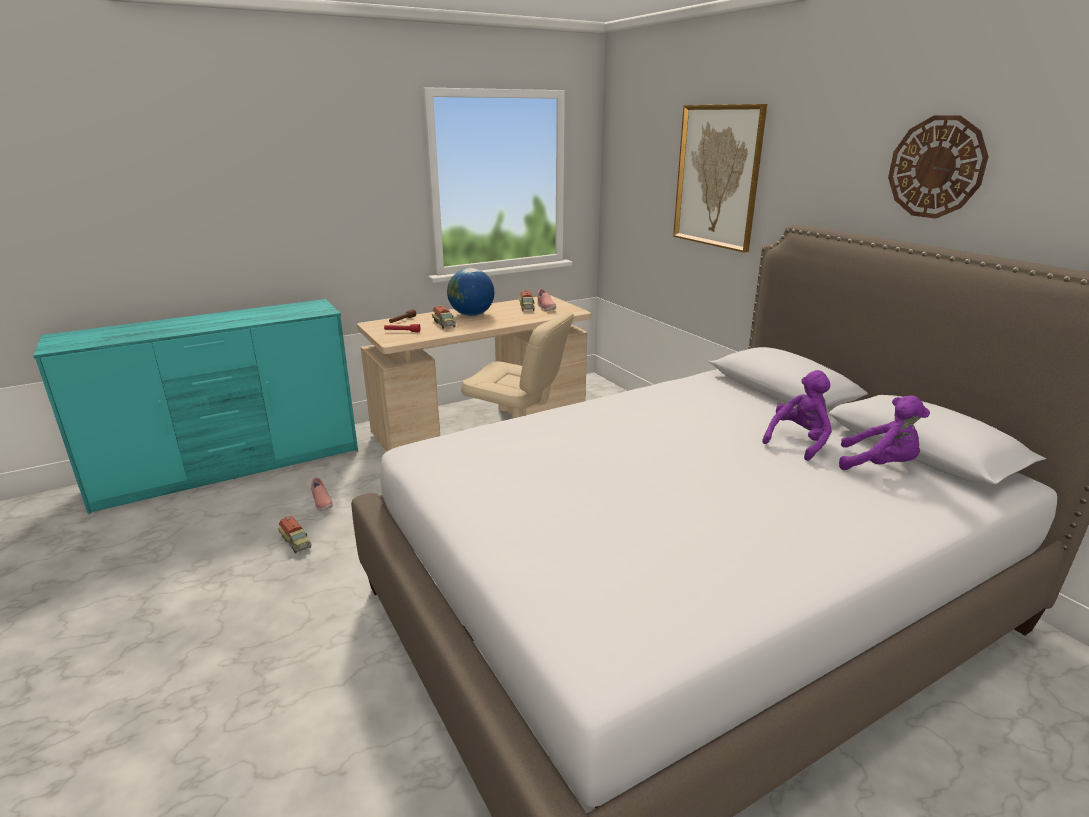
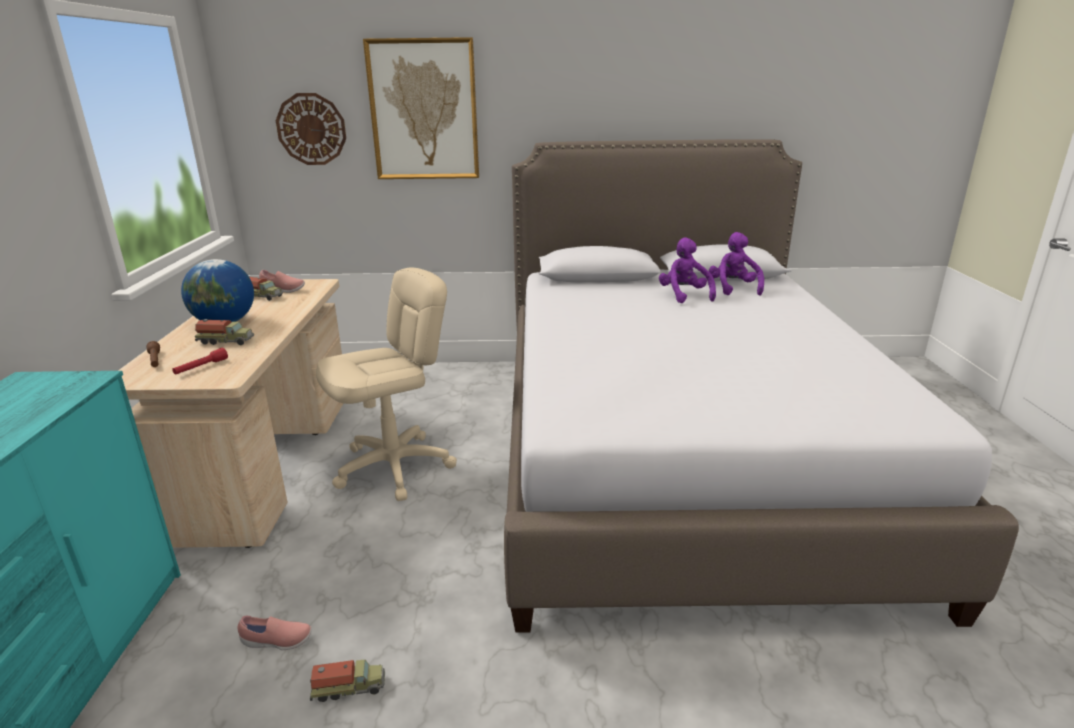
camera: 60 degrees left, 0 degrees up
(879, 465) = (733, 288): purple plush toy -> purple plush toy turned 60 degrees counterclockwise
(936, 167) = (642, 84): wall clock -> wall clock (311, 129)

